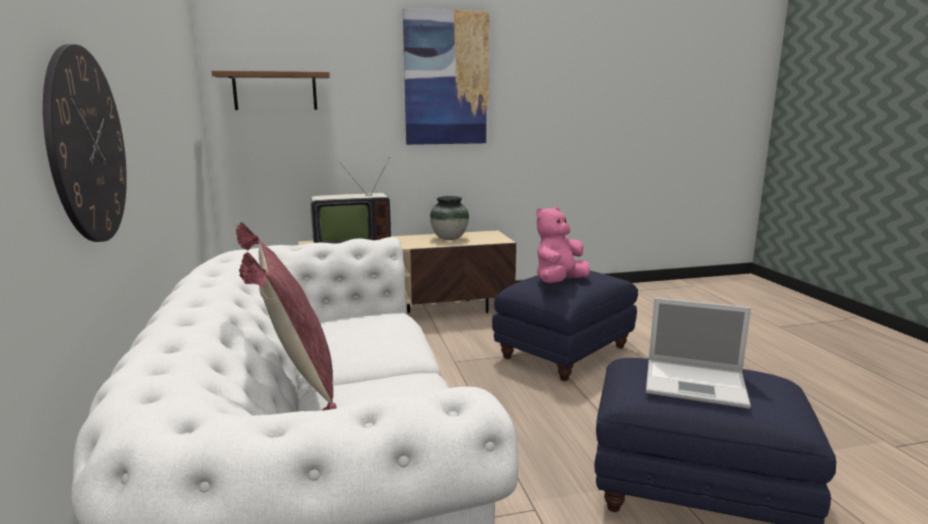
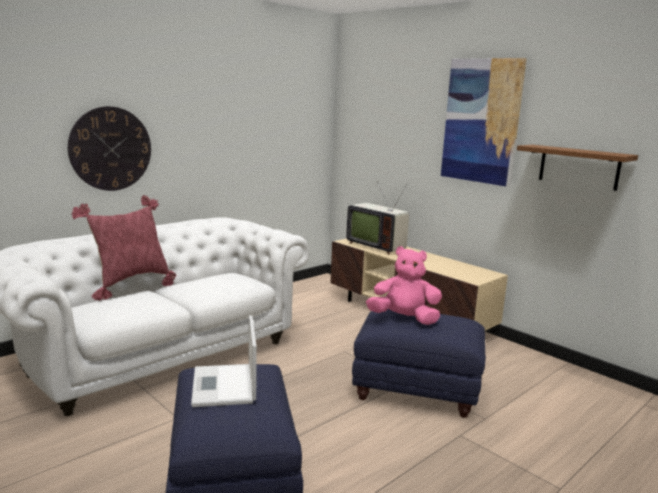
camera: 60 degrees right, 0 degrees up
(275, 91) = (367, 123): brown shelf -> brown shelf (579, 167)
(449, 238) = (446, 265): vase -> none

